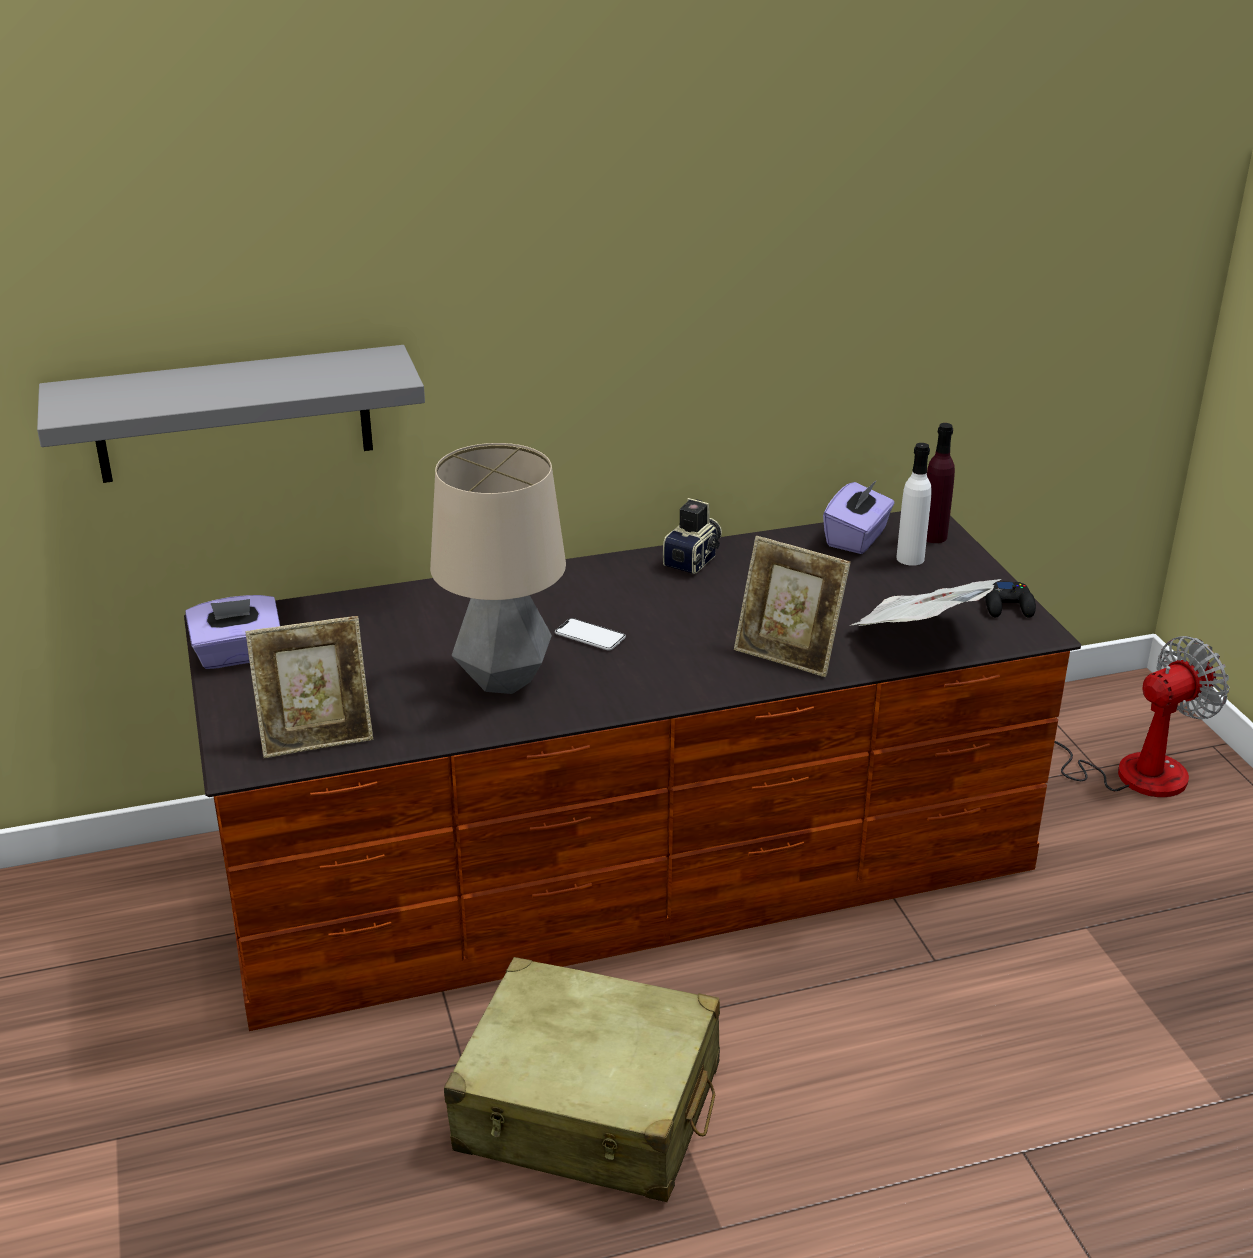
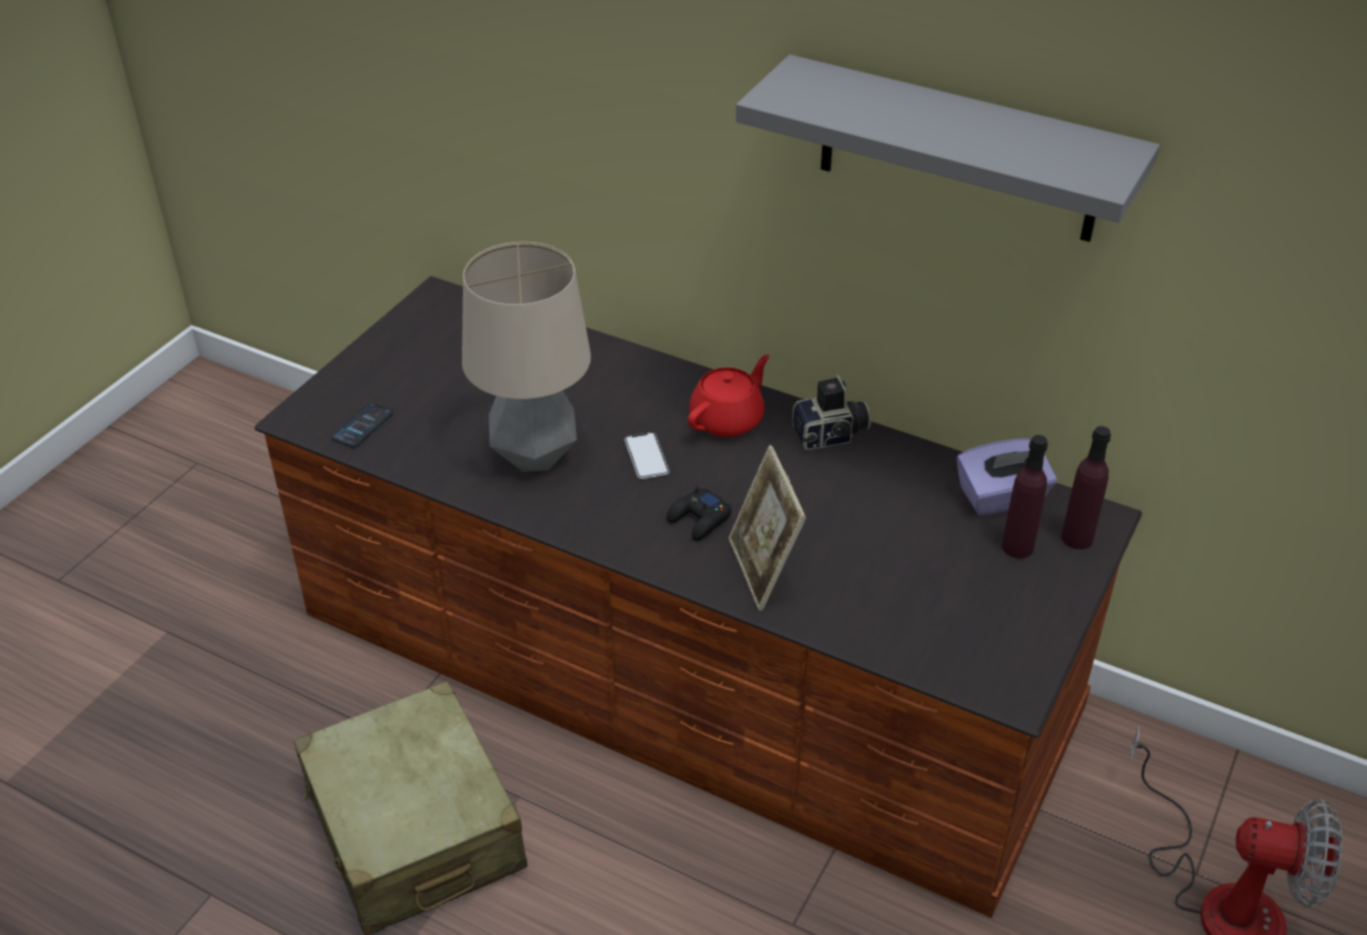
camera: 45 degrees right, 10 degrees up
(233, 414) = (476, 129): grey shelf -> grey shelf (959, 151)
(238, 655) = (411, 329): purple tissue box -> none
(317, 737) = (362, 426): picture frame -> phone
(608, 585) = (728, 419): none -> red teapot
(910, 558) = (1017, 547): white bottle -> purple bottle
(920, 635) = (901, 626): newspaper -> none
(1008, 606) = (1029, 651): black game controller -> black game controller (699, 520)

